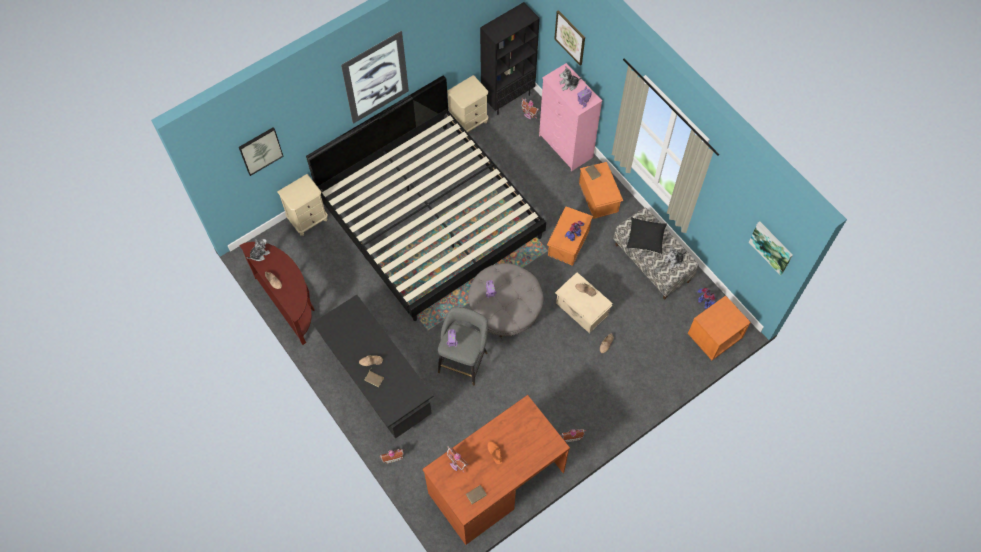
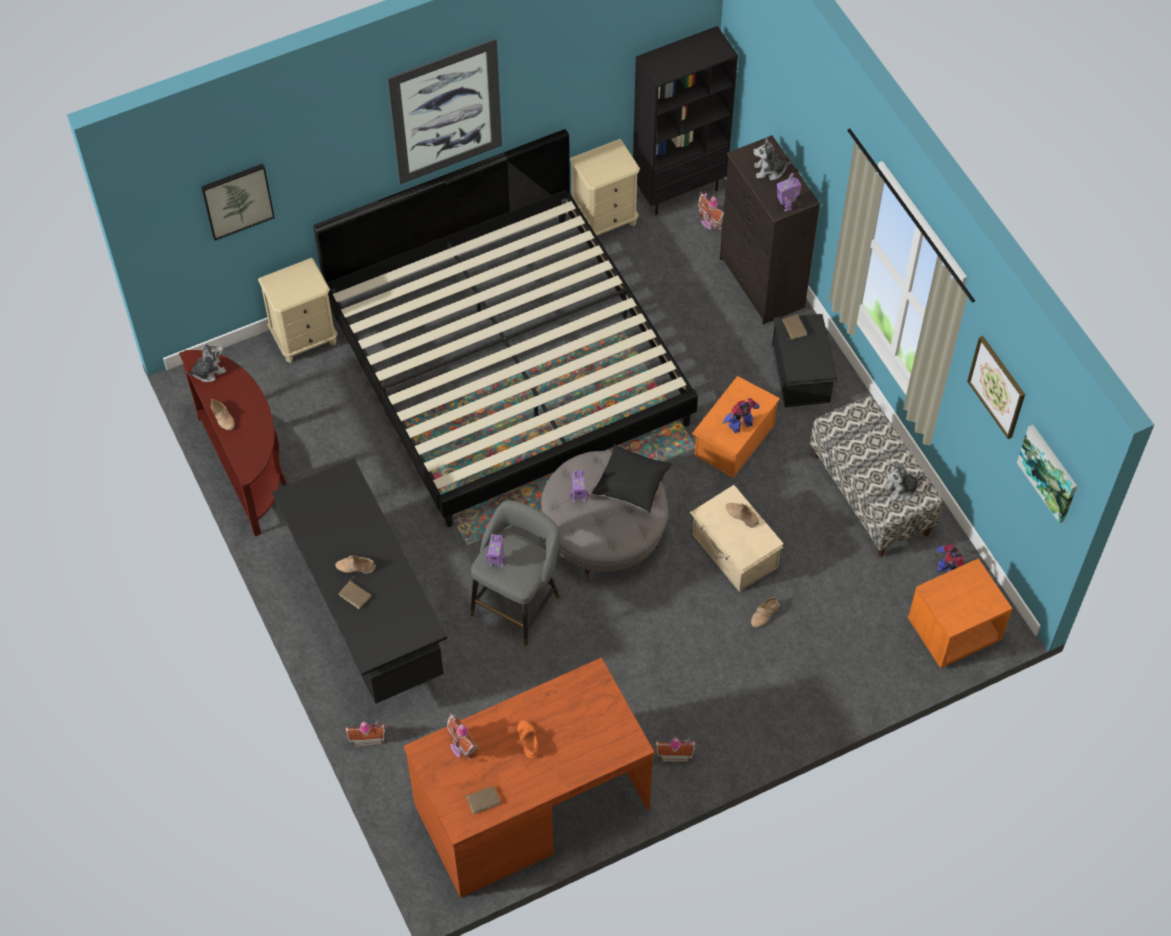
camera: 10 degrees right, 5 degrees down
(565, 147) = (761, 283): pink dresser -> black dresser
(570, 37) = (780, 91): picture -> picture (997, 386)
(599, 197) = (801, 373): orange storage box -> black storage box
(645, 239) = (859, 447): black pillow -> black pillow (631, 485)

